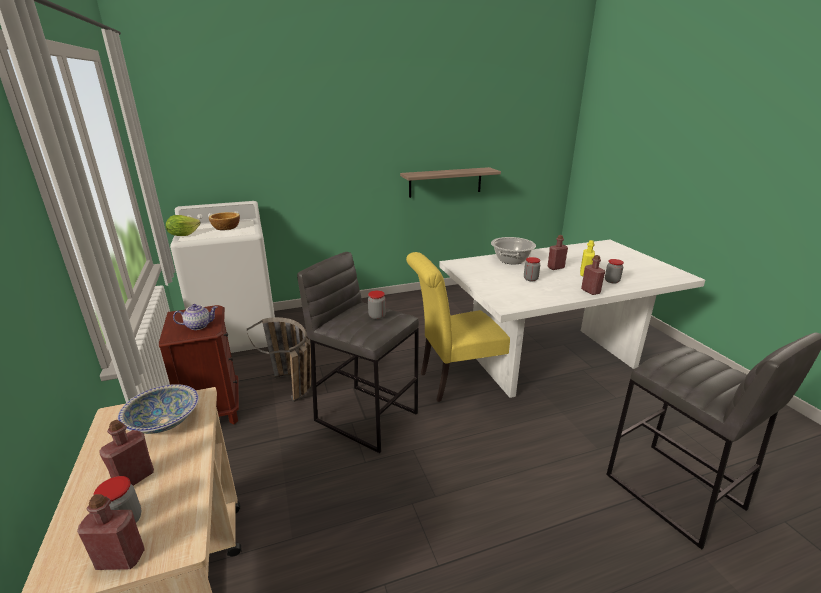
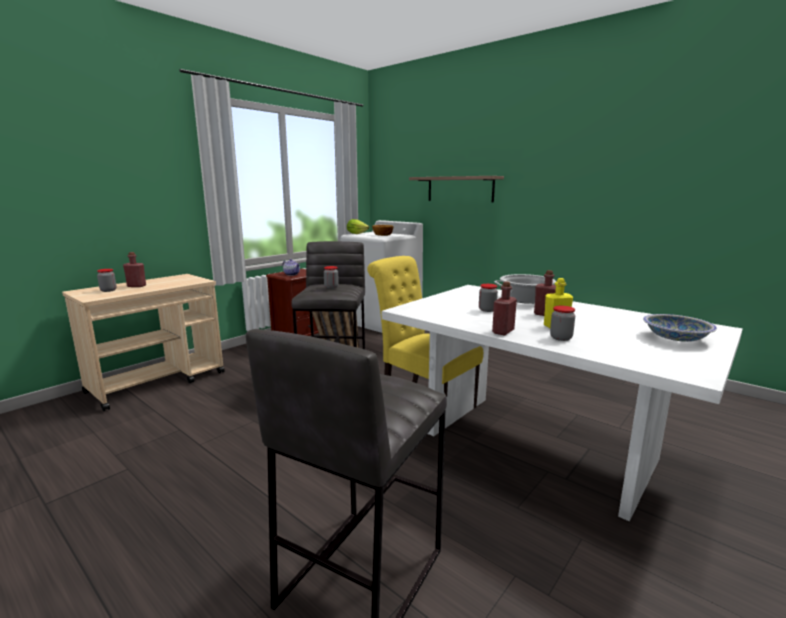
camera: 60 degrees right, 10 degrees down
(121, 559) = (86, 294): red bottle -> none
(163, 421) = (180, 281): bowl -> bowl (675, 338)
(445, 182) = (599, 230): shelf -> shelf (460, 189)

